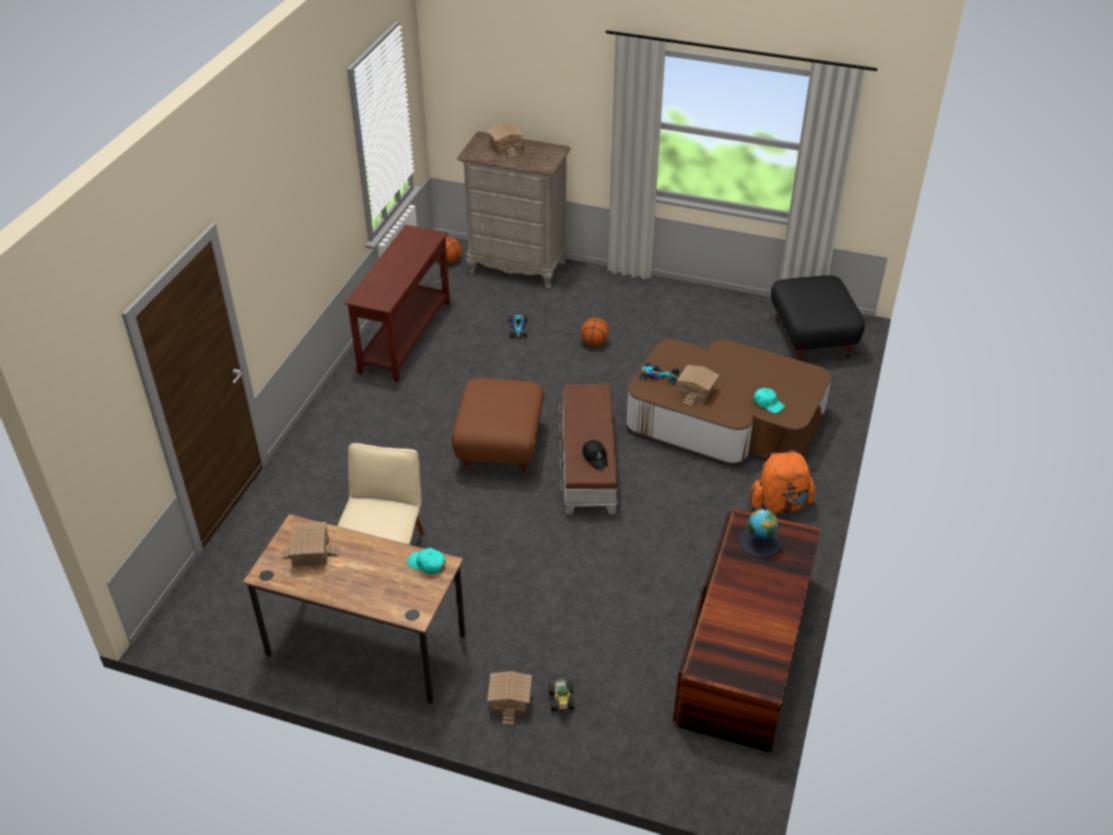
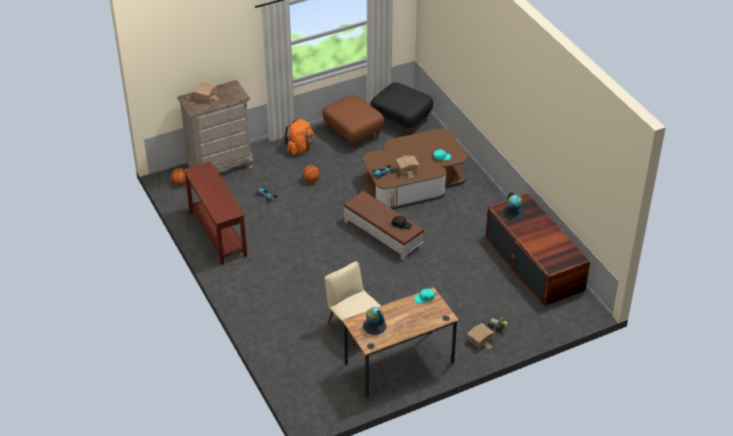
camera: 45 degrees left, 0 degrees up
(311, 552) = (374, 326): toy house -> globe
(499, 447) = (337, 253): brown ottoman -> brown ottoman (352, 134)
(780, 504) = (478, 200): orange backpack -> orange backpack (300, 148)

